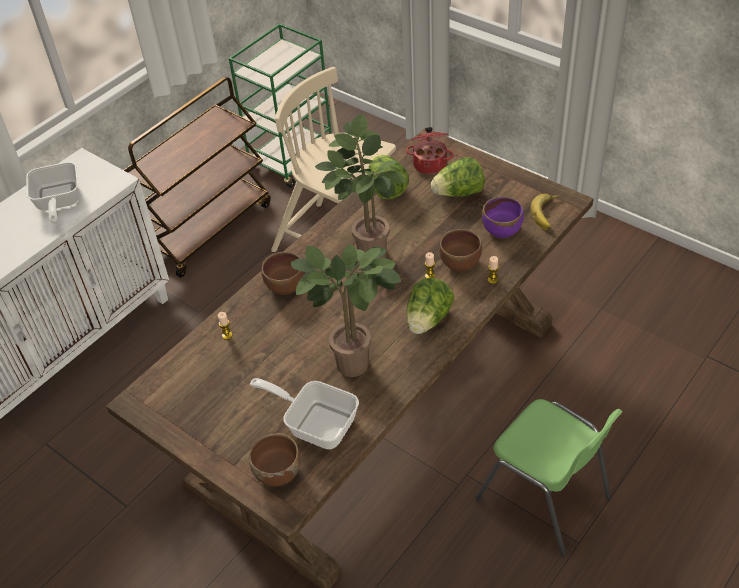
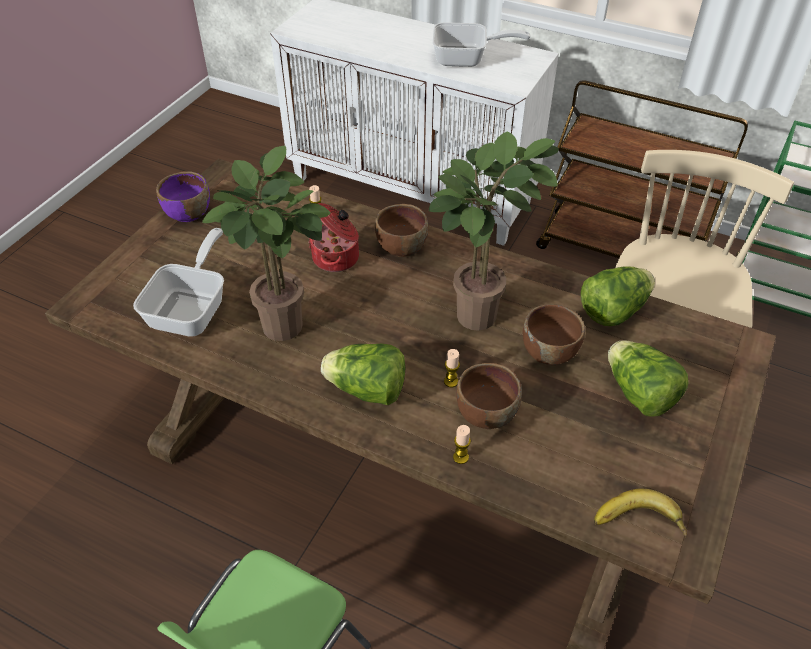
camera: 75 degrees right, 0 degrees up
(58, 203) = (467, 59): frying pan -> frying pan turned 150 degrees counterclockwise
(277, 472) = (126, 290): brown bowl -> brown bowl (549, 352)
(430, 164) = (690, 351): cooking pot -> cooking pot (337, 258)
(502, 230) = (575, 459): purple bowl -> purple bowl (188, 213)

